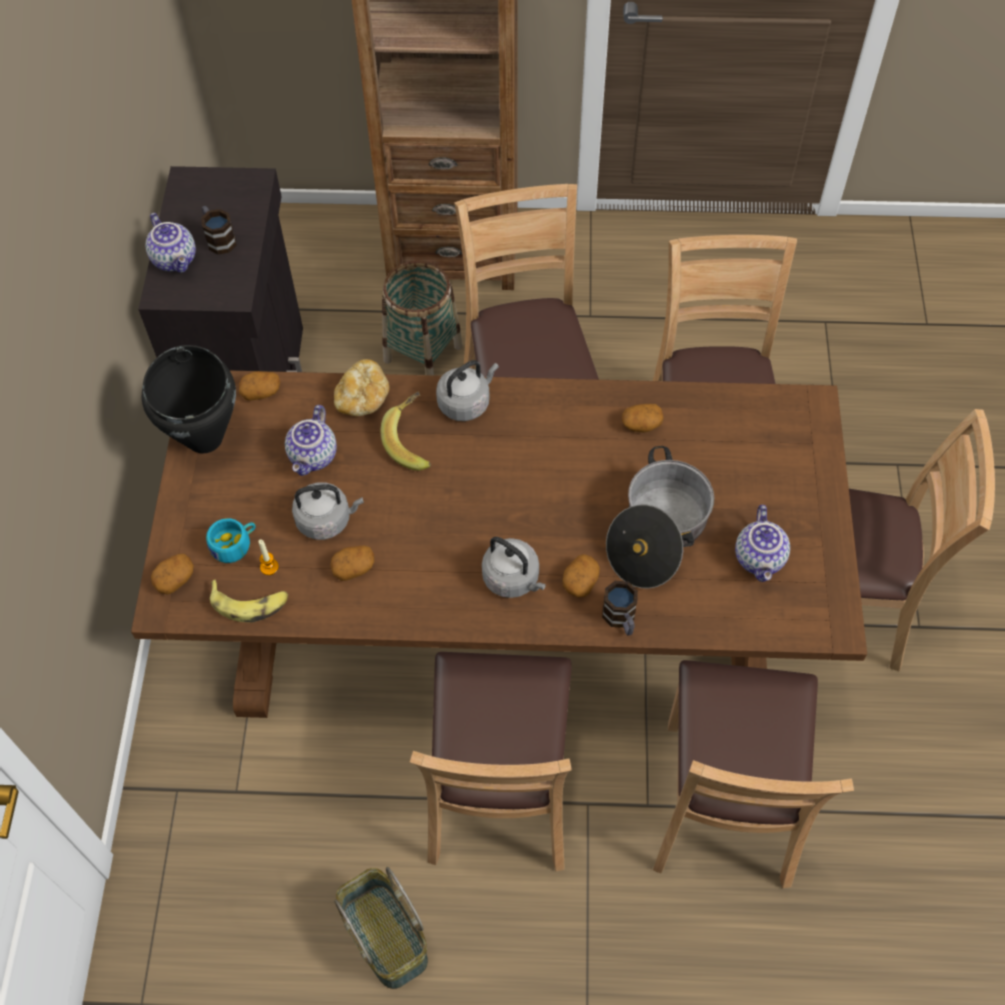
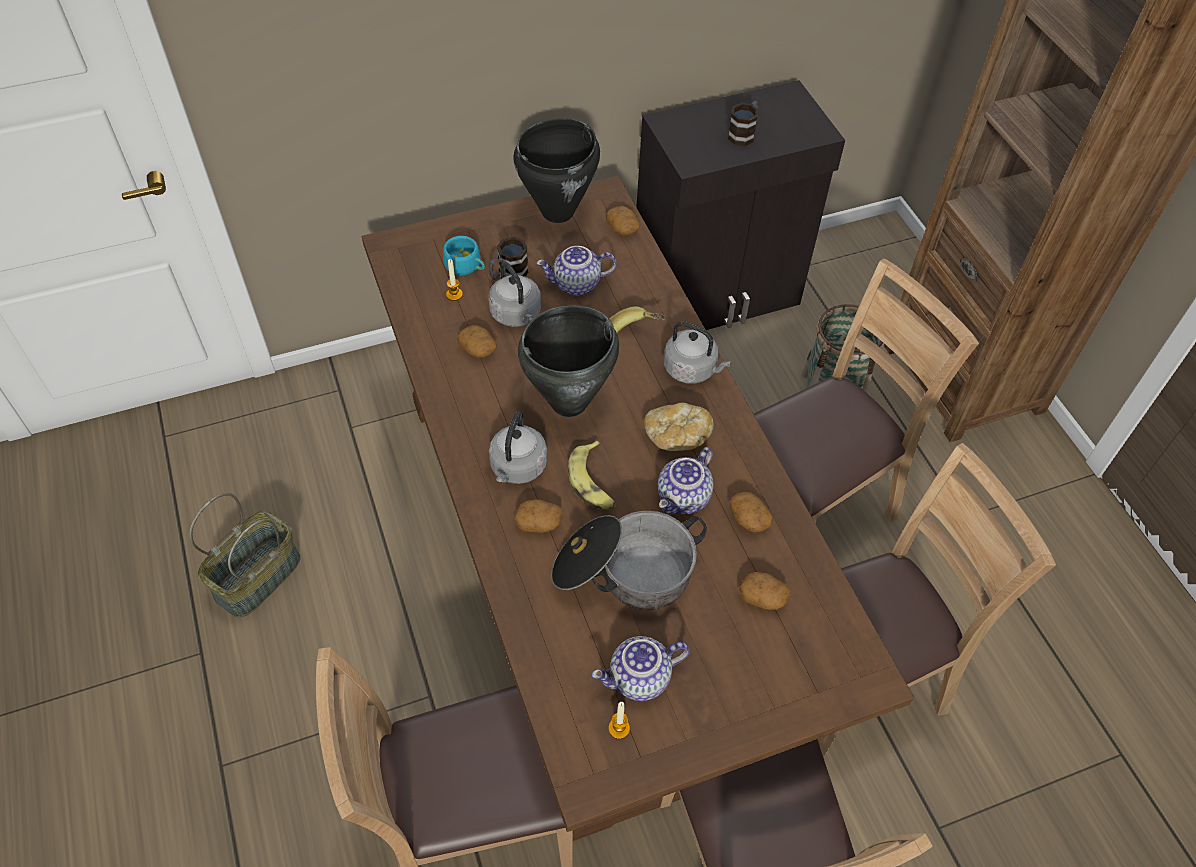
camera: 65 degrees right, 5 degrees down
(175, 579) = (418, 242): potato -> potato (763, 597)
(176, 259) = (705, 117): teapot -> teapot (684, 498)
(250, 603) = (415, 295): banana -> banana (593, 482)
(363, 399) = (654, 296): bread -> bread (676, 436)
(457, 512) = (570, 402): none -> black cooking pot
(499, 793) = (414, 618): brown chair -> none
(621, 619) = (511, 570): mug -> mug (508, 274)
(798, 588) = (619, 728): none -> candle

